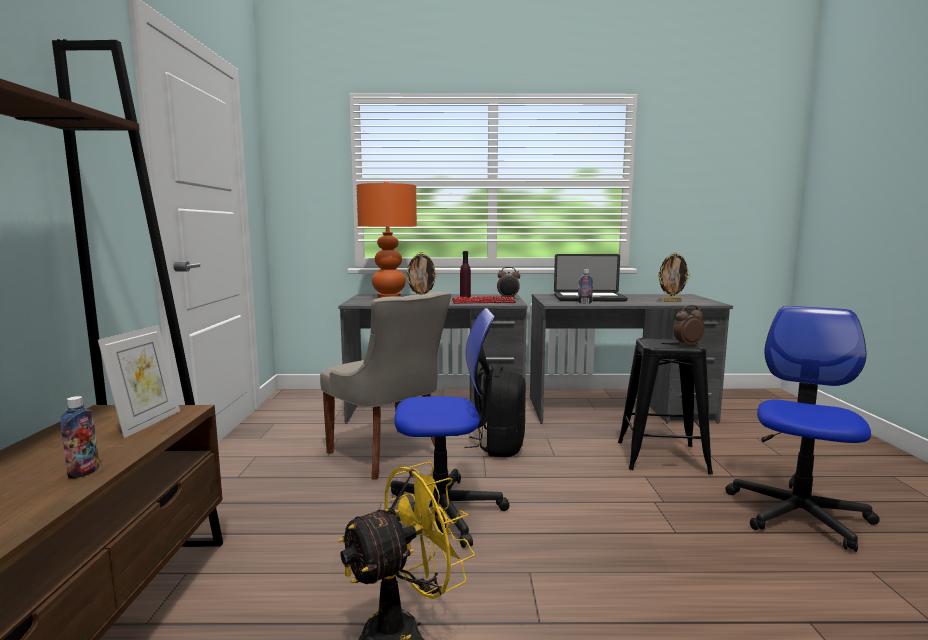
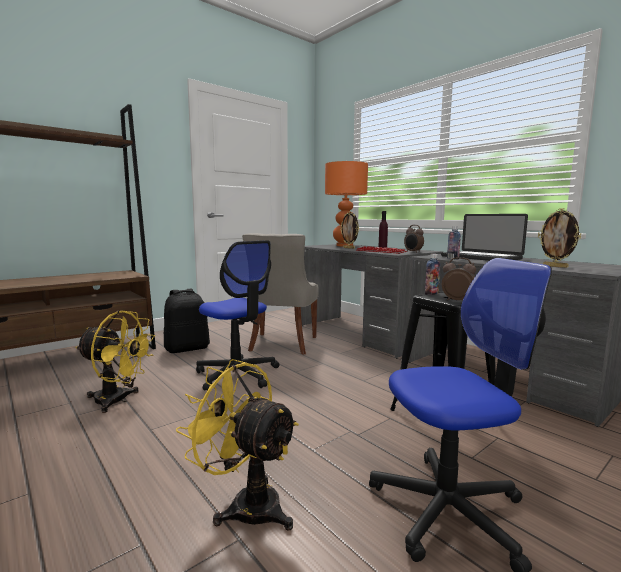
camera: 50 degrees right, 0 degrees up
(84, 472) = (59, 281): bottle -> bottle (431, 294)
(147, 423) = (116, 276): picture frame -> none
(499, 447) = (343, 363): black backpack -> black backpack (187, 348)
(754, 600) = (246, 504): none -> yellow fan

